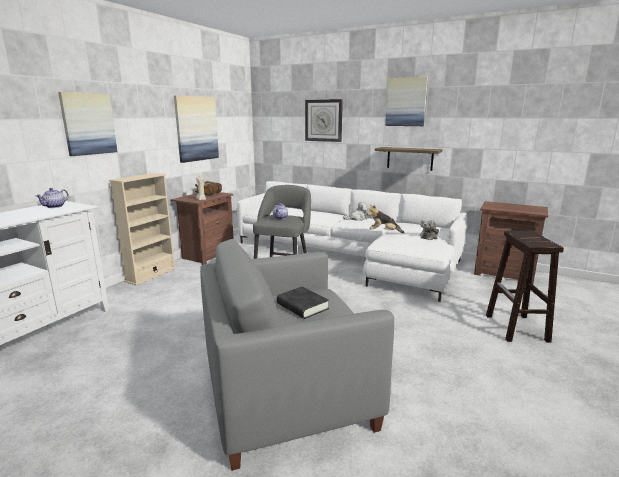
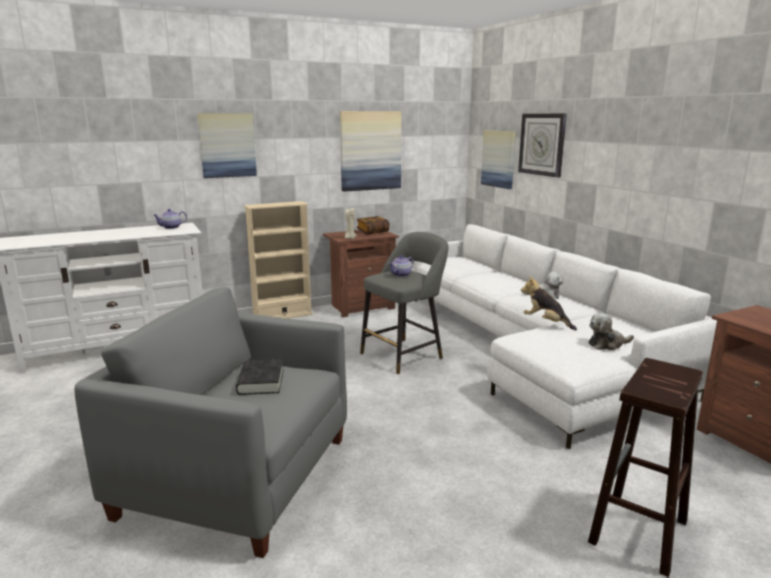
camera: 35 degrees right, 0 degrees up
(406, 102) = (649, 120): picture -> picture (499, 159)
(410, 158) = (647, 213): shelf -> none

